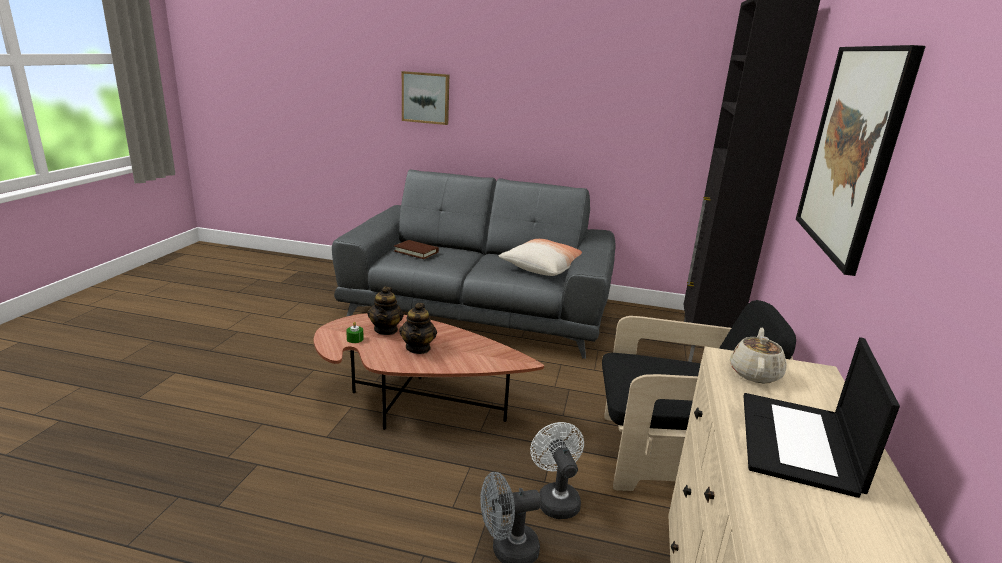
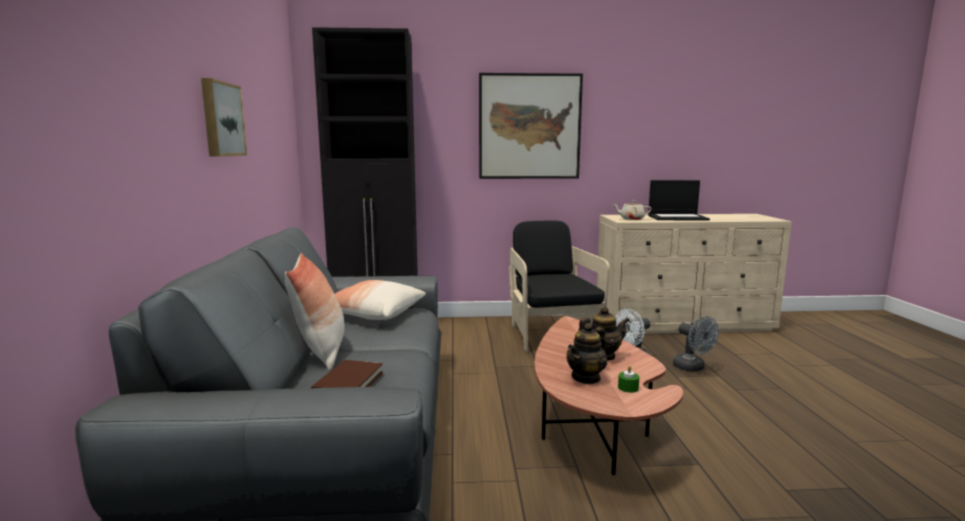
camera: 105 degrees left, 10 degrees down
(386, 330) = (586, 378): teapot -> teapot turned 150 degrees clockwise
(426, 97) = (70, 127): picture -> picture (221, 119)
(473, 250) = (321, 351): none -> pillow

